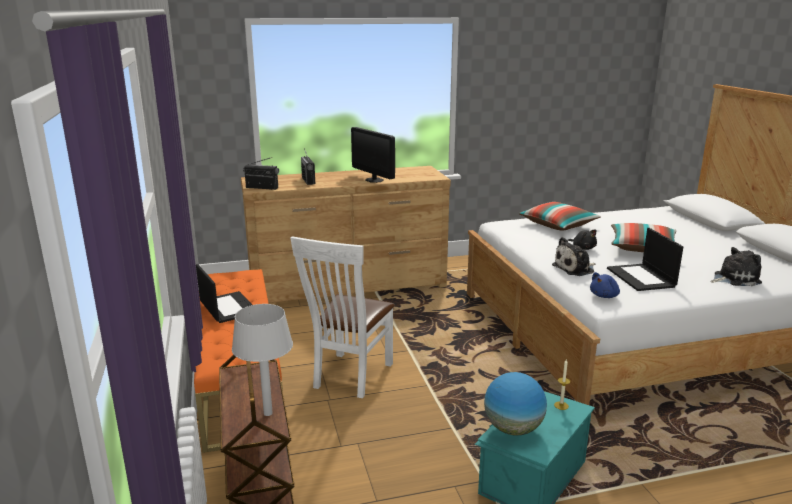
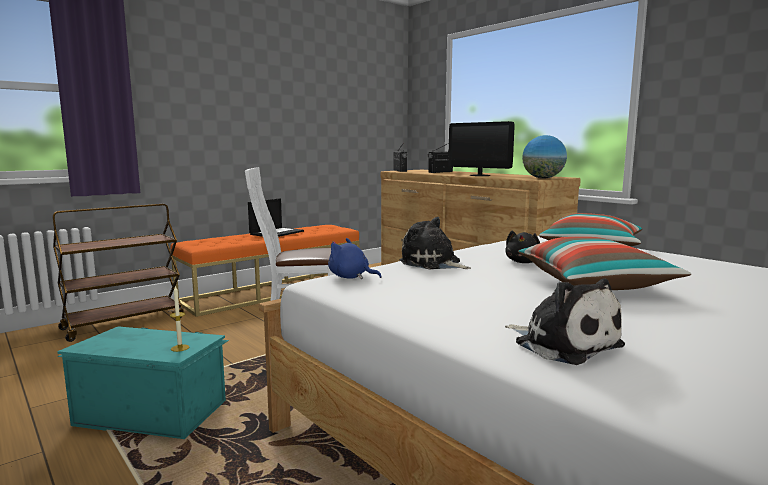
camera: 65 degrees right, 10 degrees down
(268, 413) = (97, 246): grey table lamp -> none
(374, 180) = (479, 175): monitor -> monitor turned 75 degrees counterclockwise
(513, 429) = (130, 334): globe -> globe (543, 178)
(641, 278) = (445, 287): laptop -> none

